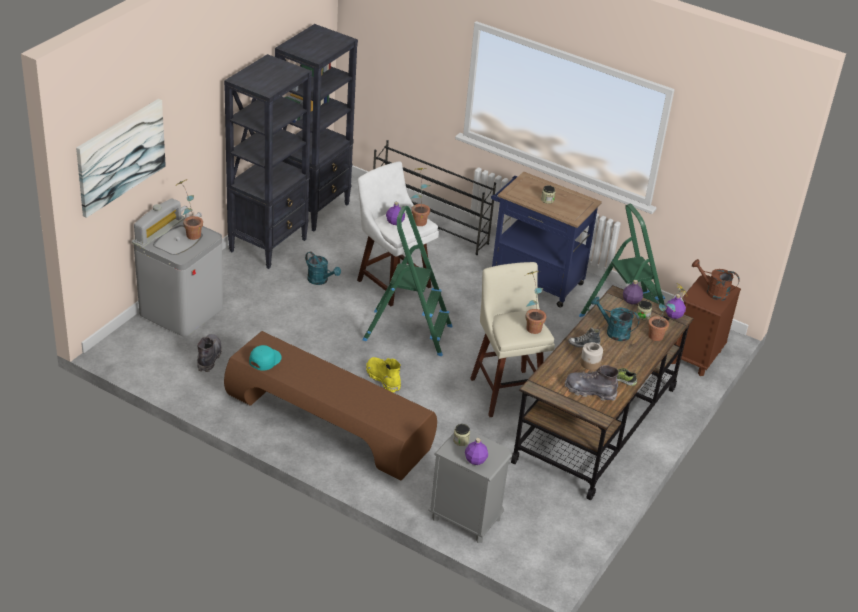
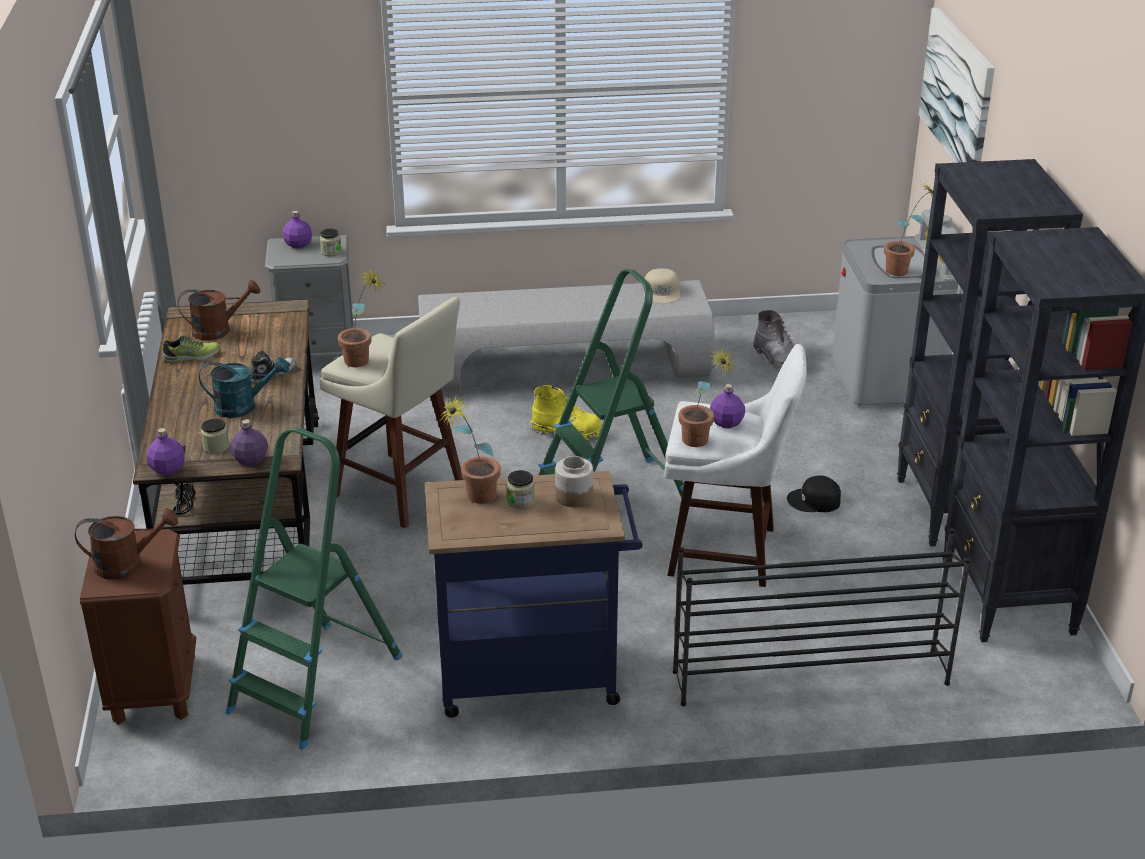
camera: 145 degrees right, 5 degrees down
(264, 359) = (662, 292): turquoise cap -> beige cap
(320, 280) = (814, 501): turquoise watering can -> black cap
(328, 422) = (564, 366): brown bench -> grey bench
(590, 363) = (244, 357): jar -> jar (573, 496)
(590, 391) = (219, 330): grey boot -> brown watering can
(660, 336) = (168, 431): potted plant -> potted plant (474, 498)

